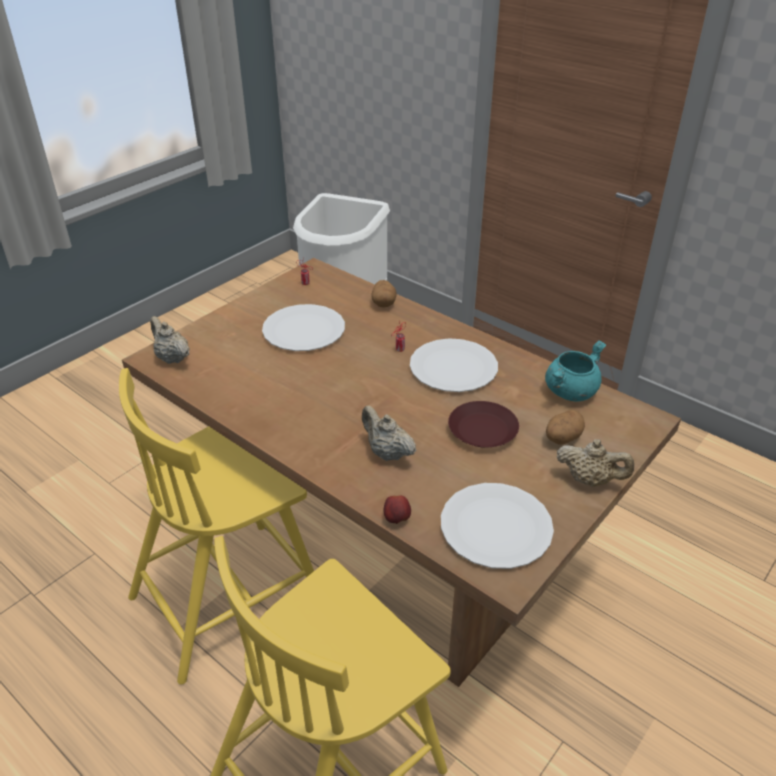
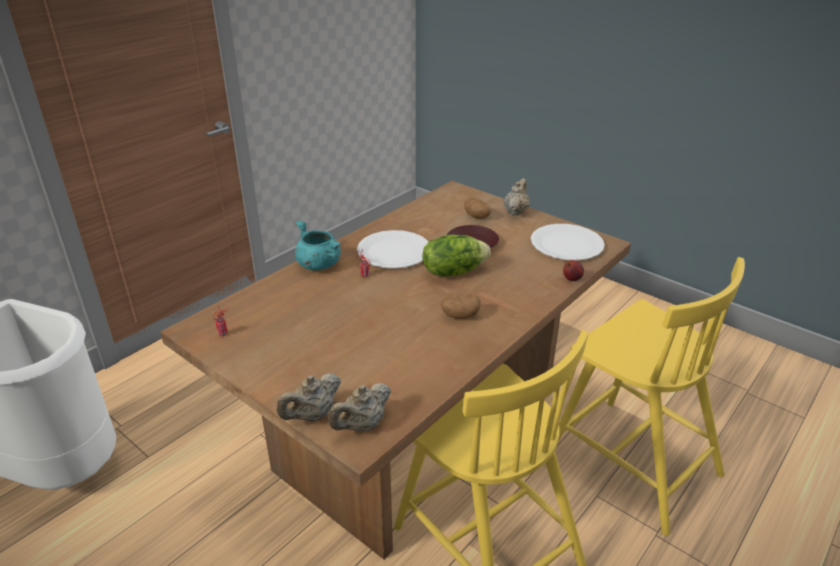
camera: 90 degrees left, 5 degrees down
(304, 330) = (321, 330): white plate -> none
(383, 303) = (282, 283): potato -> potato (460, 316)
(387, 452) = (503, 282): beige teapot -> beige teapot (312, 415)
(411, 412) = (453, 271): none -> lettuce
(570, 391) = (425, 209): turquoise cooking pot -> turquoise cooking pot (318, 264)

